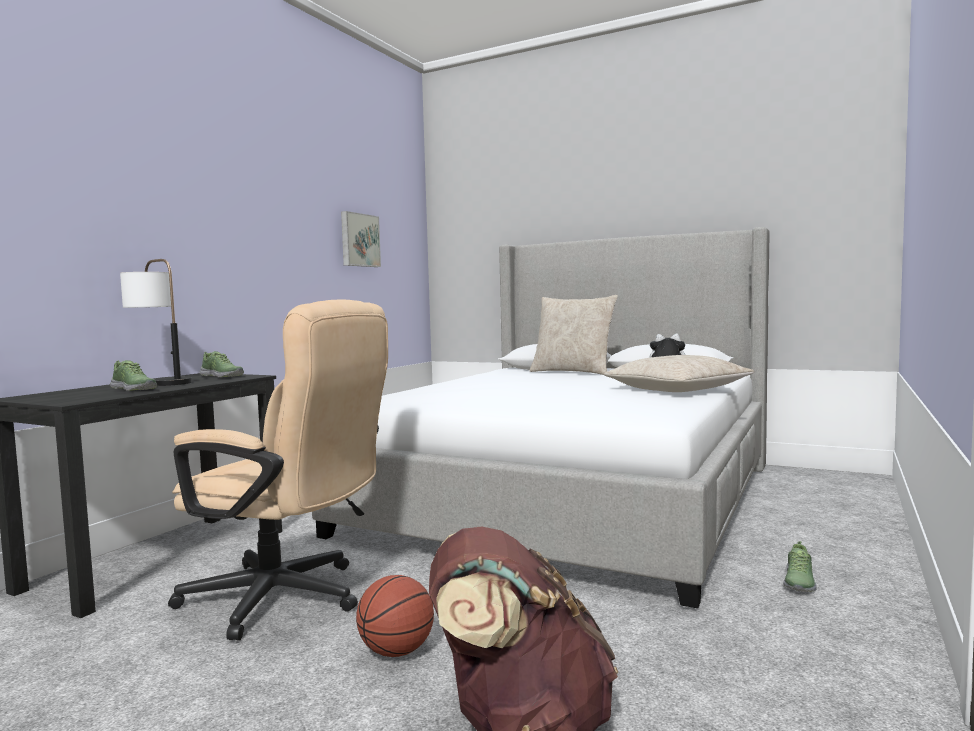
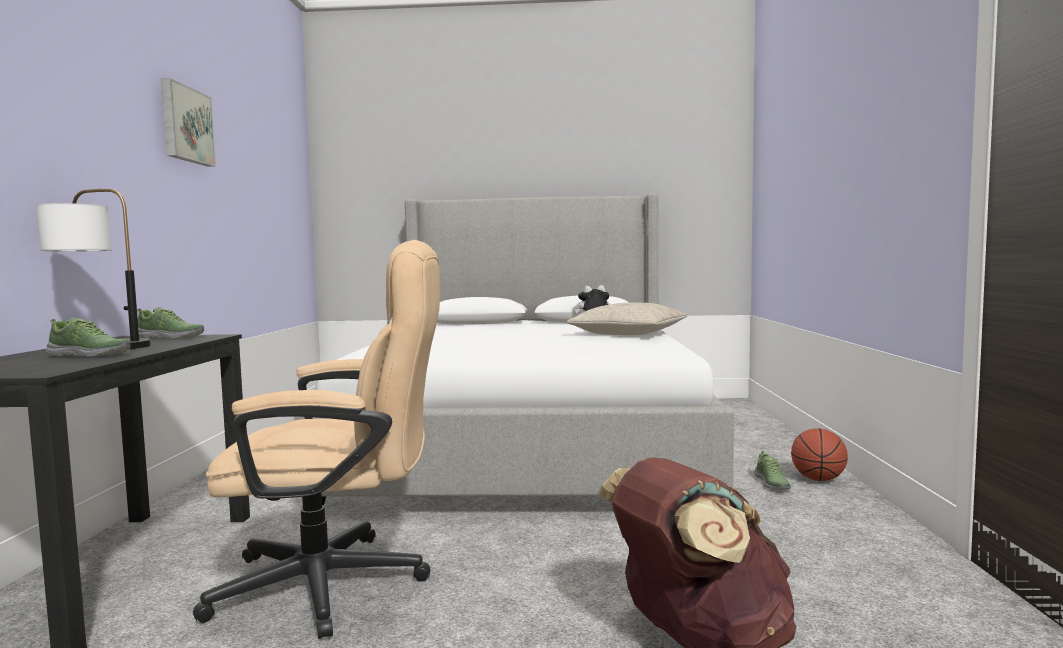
camera: 25 degrees left, 0 degrees up
(359, 240) = (257, 186): picture -> picture (185, 125)
(396, 651) = (517, 606): basketball -> basketball (818, 479)
(573, 372) = (500, 324): beige pillow -> none

